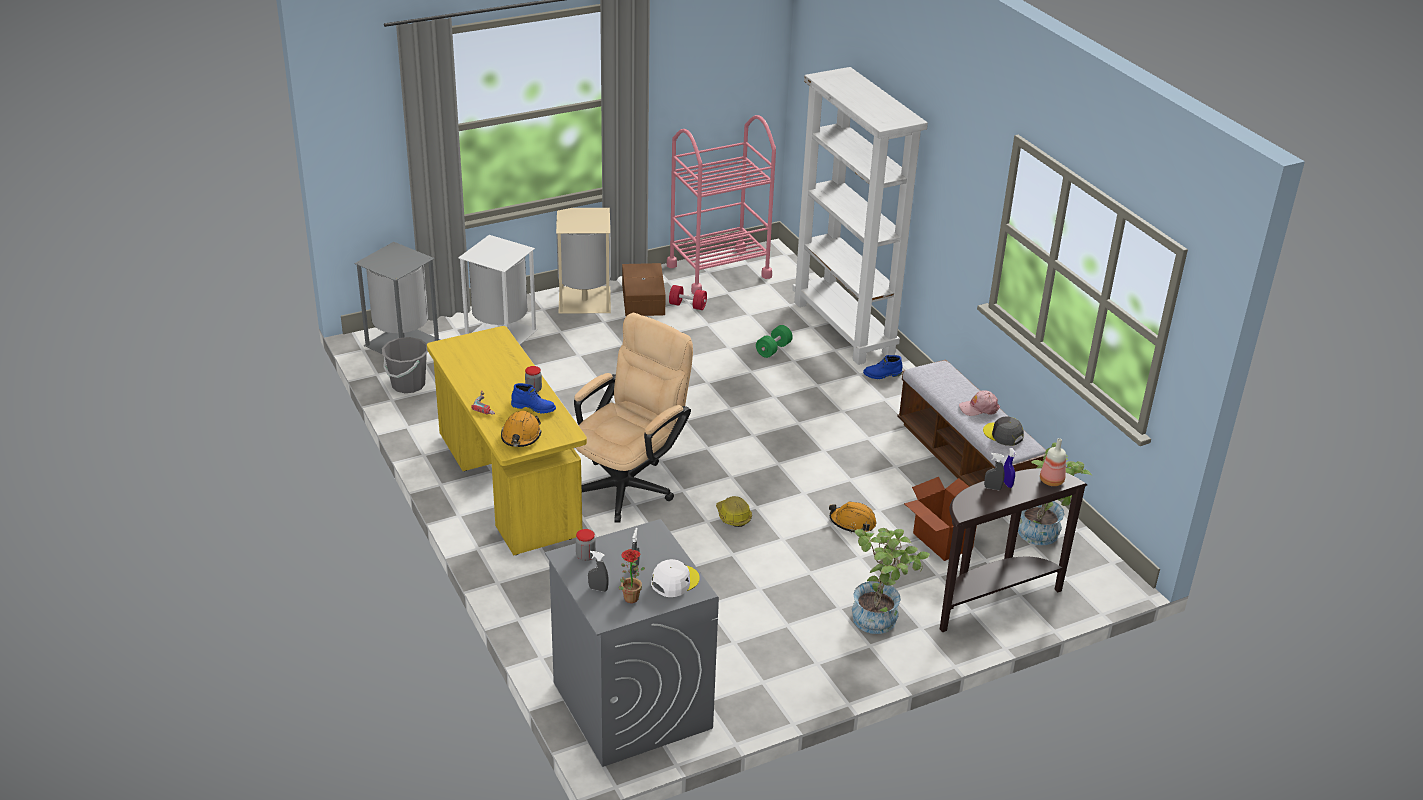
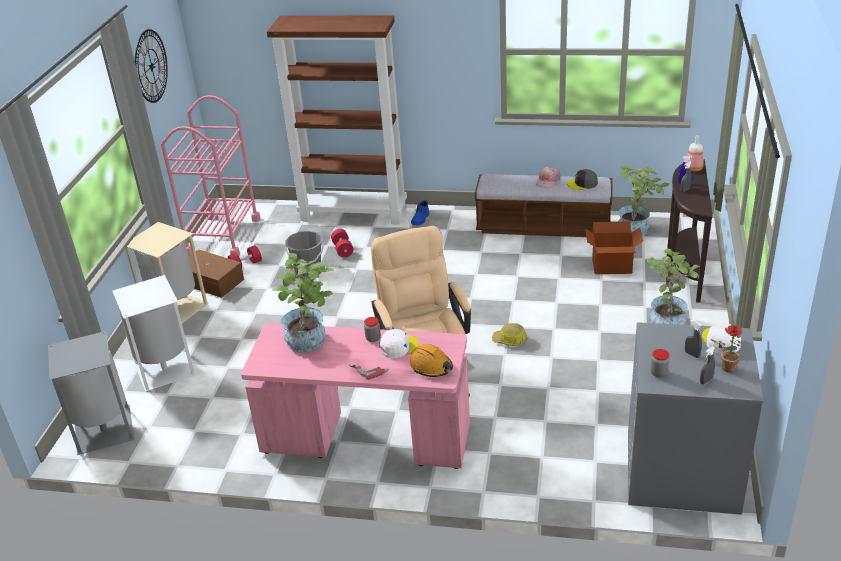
camera: 50 degrees left, 0 degrees up
(408, 385) = (167, 448): grey bucket -> grey bucket (308, 269)
(500, 359) = (311, 341): none -> potted plant
(507, 485) = (366, 439): yellow desk -> pink desk
(534, 407) = (398, 346): blue boot -> white cap
(700, 57) = (151, 66): none -> wall clock
(773, 349) = (343, 250): green dumbbell -> red dumbbell
(844, 328) = (354, 213): white bookcase -> brown bookcase
(852, 522) = (562, 293): orange hard hat -> none

